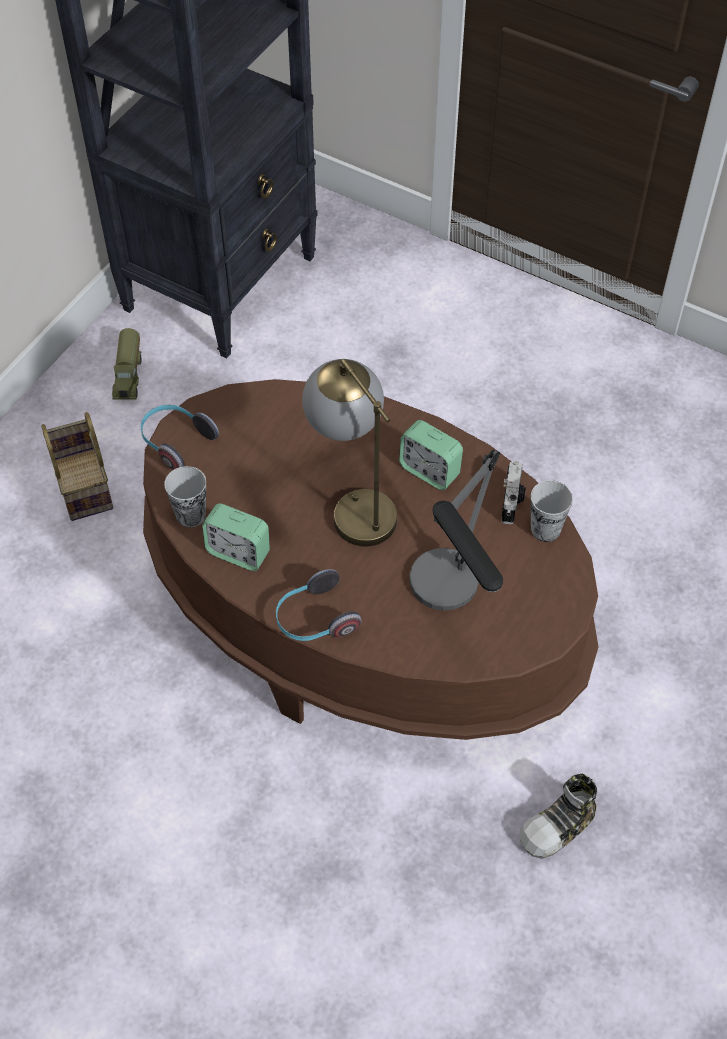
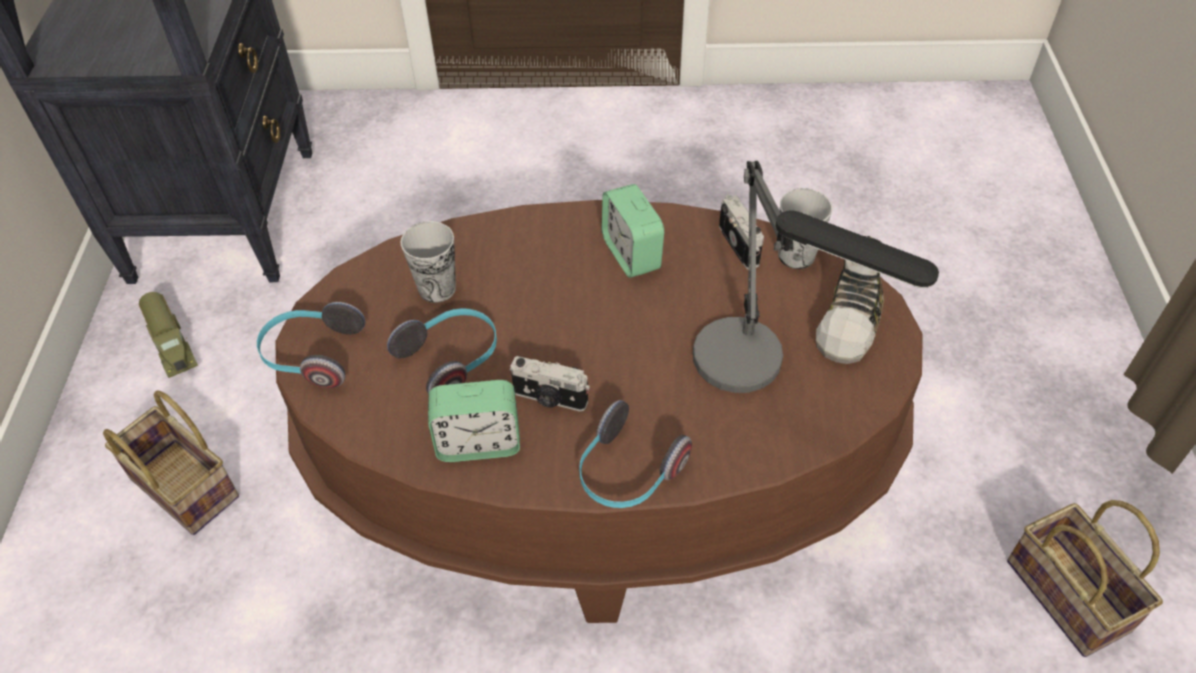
camera: 30 degrees left, 5 degrees down
(191, 515) = (388, 429): cup -> cup (437, 288)
(259, 488) = (452, 359): none -> headphones
(301, 546) = (550, 399): none -> camera
(352, 503) = (574, 325): table lamp -> none
(429, 471) = (631, 254): alarm clock -> alarm clock turned 60 degrees clockwise
(559, 827) = (958, 577): shoe -> shoe (851, 321)
(631, 886) = (1071, 597): none -> basket

